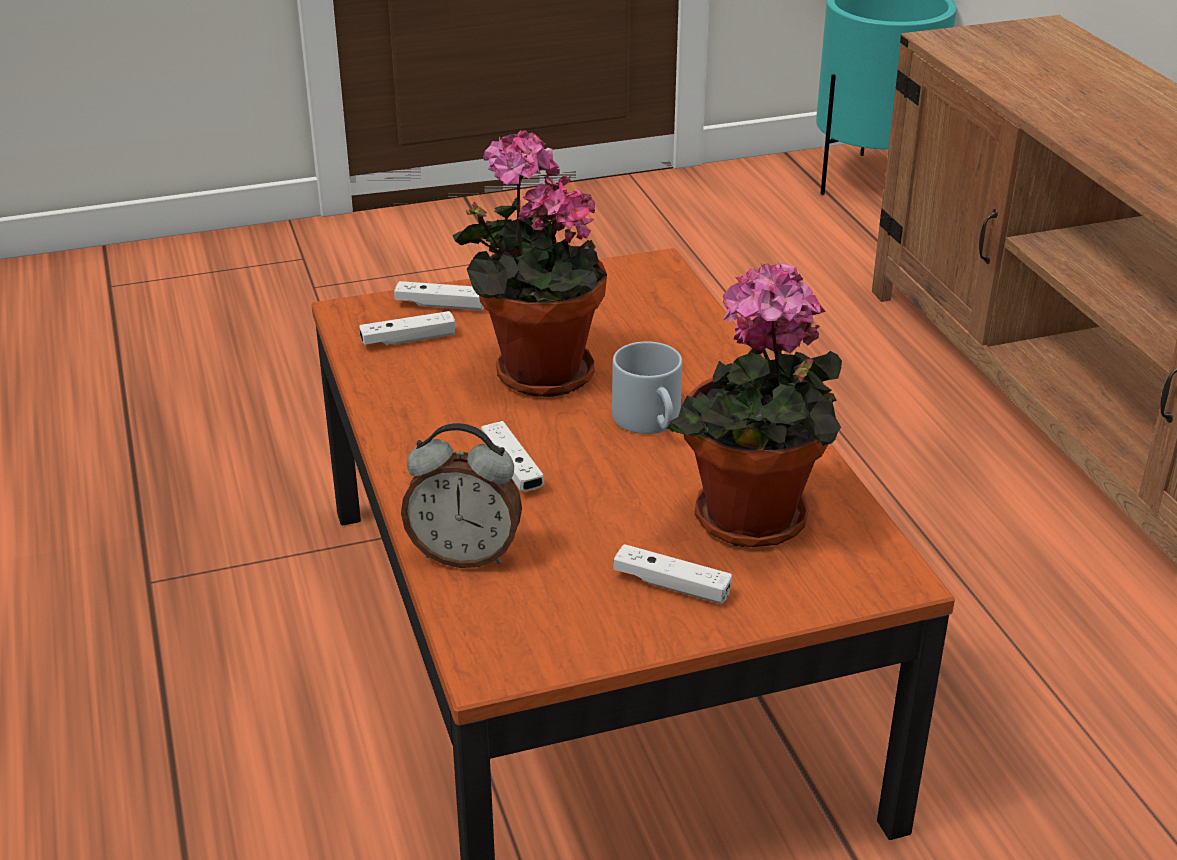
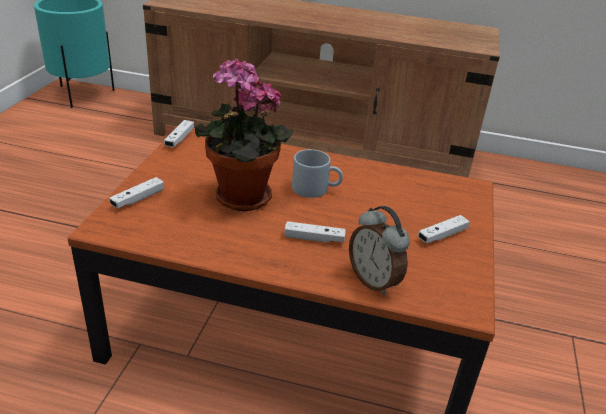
camera: 60 degrees left, 0 degrees up
(408, 339) = (157, 221): white game controller -> white game controller (179, 139)
(465, 554) = (374, 281): alarm clock -> alarm clock turned 105 degrees clockwise
(752, 524) = (415, 199): potted plant -> none

